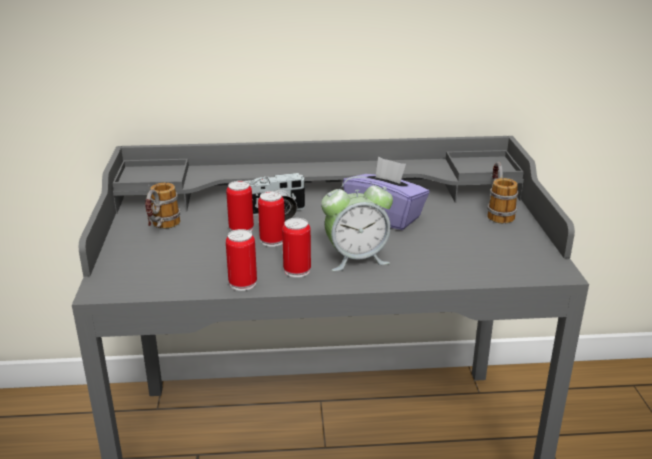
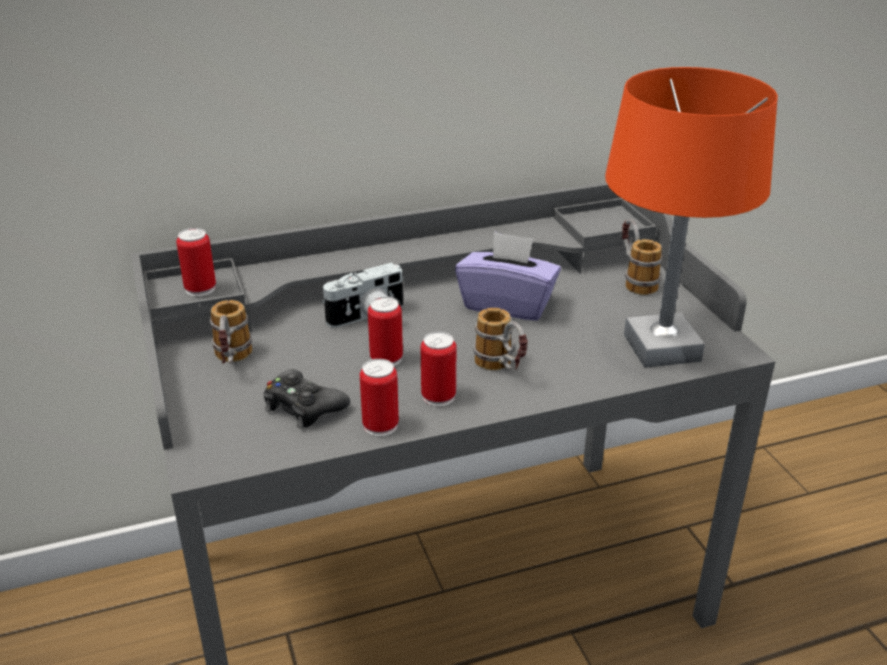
camera: 15 degrees left, 5 degrees up
(194, 263) = (303, 407): none -> black game controller
(241, 229) = (338, 348): can -> can (200, 289)
(356, 259) = (502, 369): alarm clock -> mug
(494, 262) = (662, 348): none -> orange table lamp

